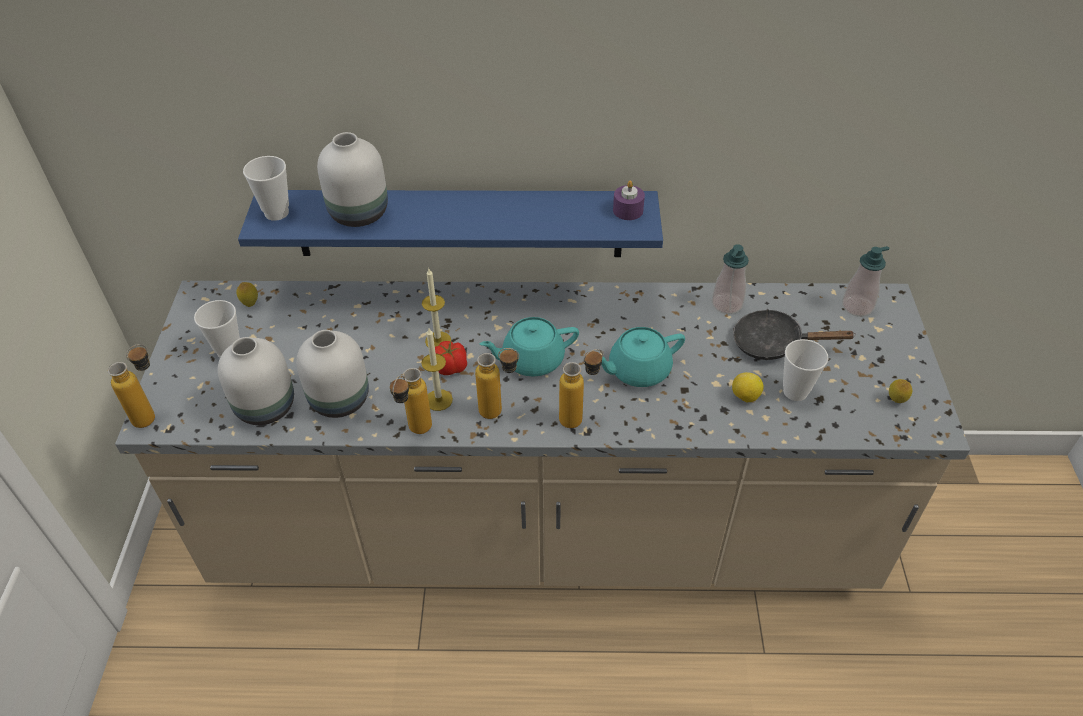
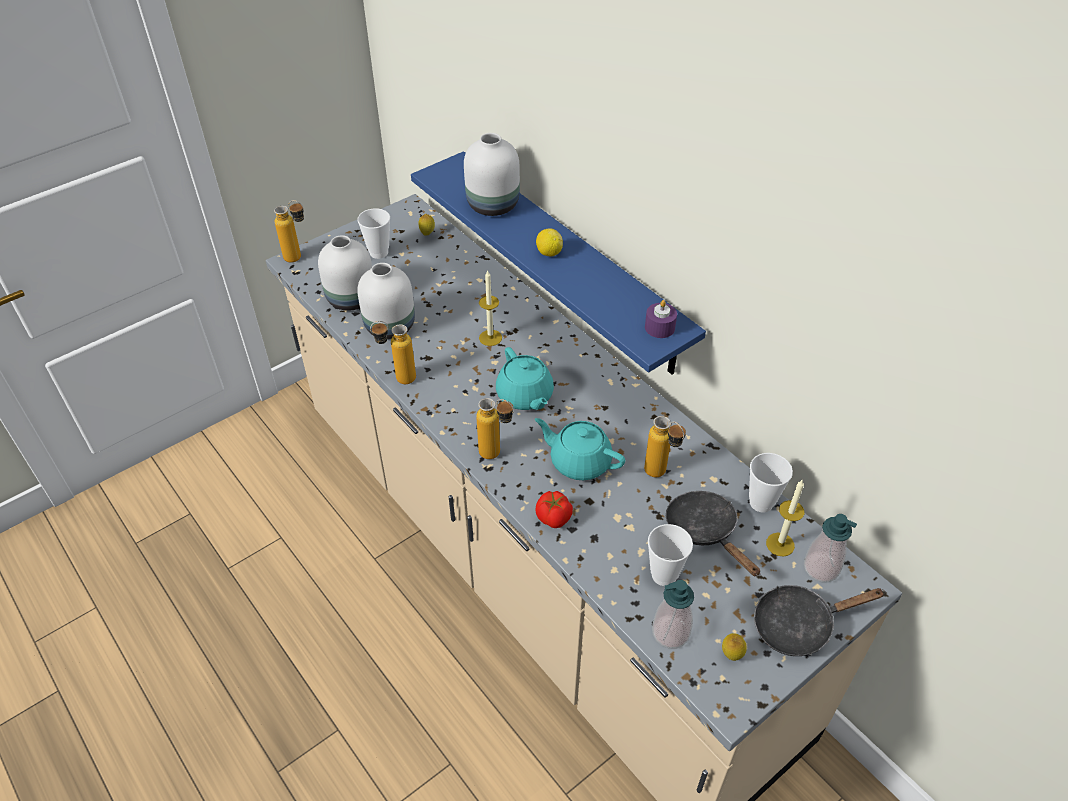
camera: 50 degrees right, 0 degrees up
(276, 213) = (451, 172): cup -> cup (761, 502)
(438, 400) = (437, 372): candle -> candle (780, 544)
(451, 368) = (473, 360): tomato -> tomato (553, 518)
(500, 411) = (459, 409): bottle -> bottle (661, 476)
(531, 360) = (525, 396): turquoise teapot -> turquoise teapot turned 150 degrees counterclockwise
(727, 304) = (716, 475): soap dispenser -> soap dispenser (670, 633)
(745, 396) = (622, 543): lemon -> lemon (549, 253)
(896, 349) = (799, 625): none -> black frying pan

